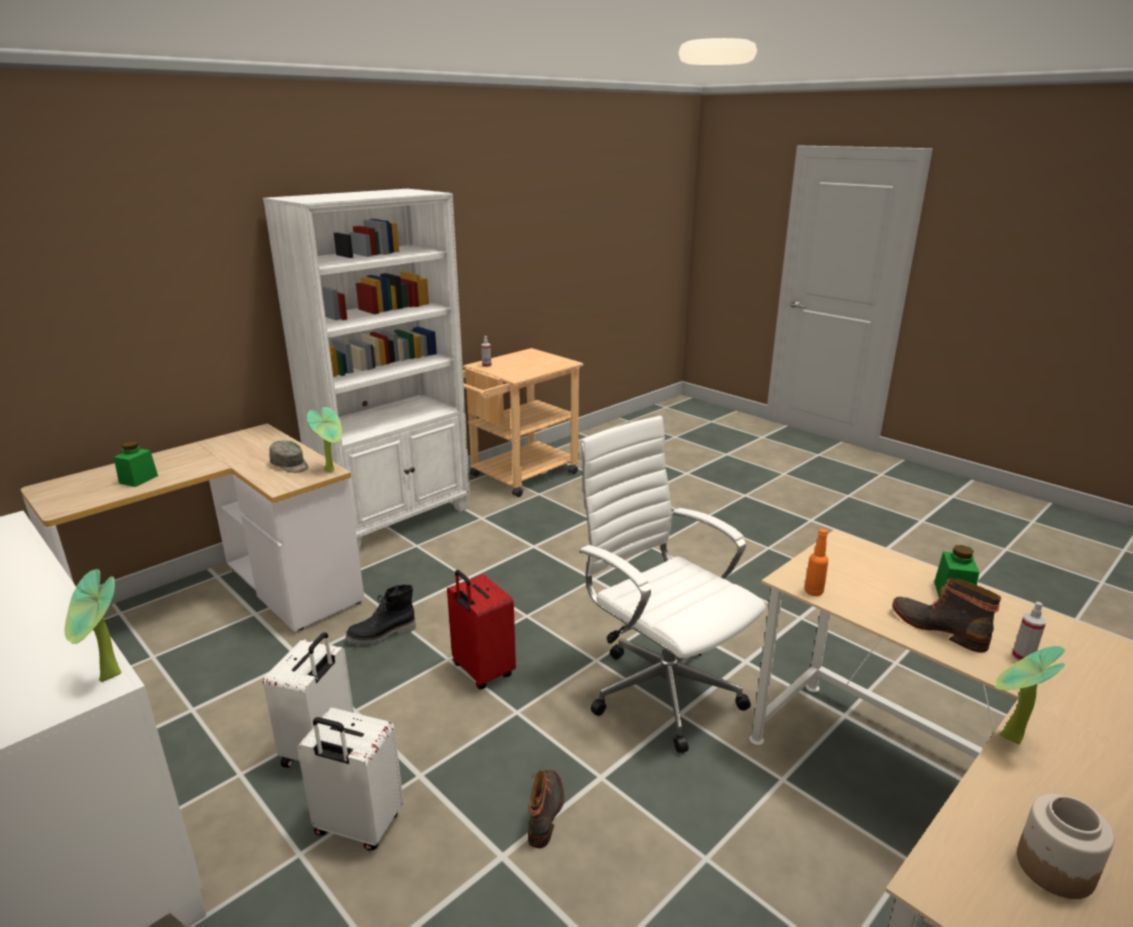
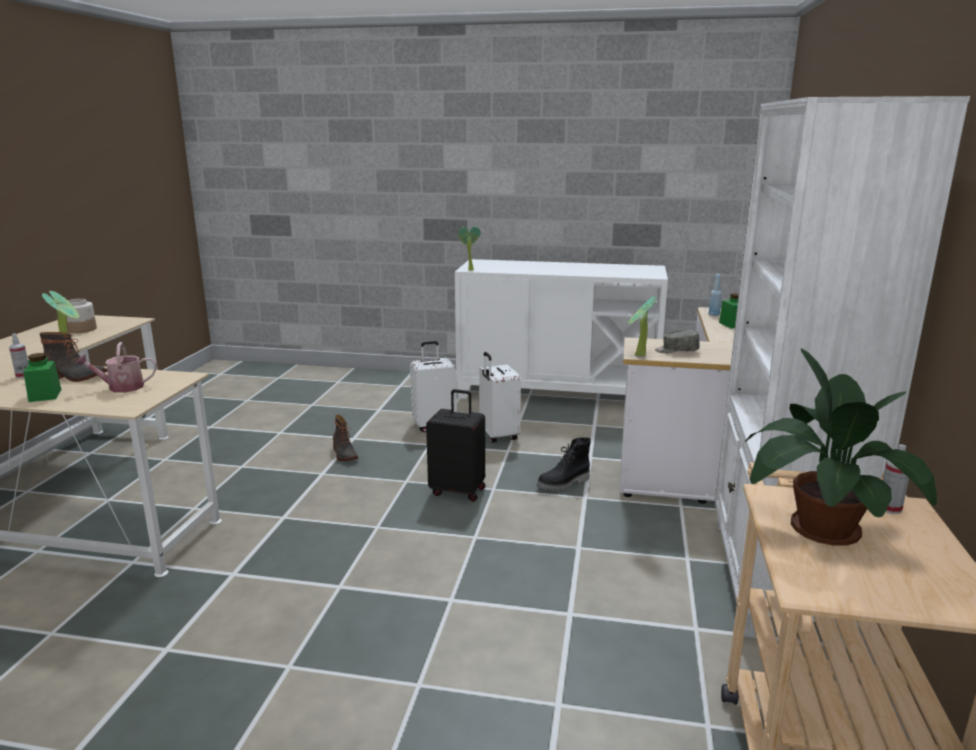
camera: 145 degrees right, 5 degrees down
(92, 500) = (713, 315): none -> blue bottle
(382, 635) = (564, 484): black boot -> black boot turned 150 degrees counterclockwise
(481, 671) = (458, 490): red suitcase -> black suitcase
(524, 368) = (819, 525): none -> potted plant
(660, 689) = (307, 526): white office chair -> none
(813, 592) = (167, 374): orange bottle -> none
(864, 581) = (121, 387): none -> watering can

